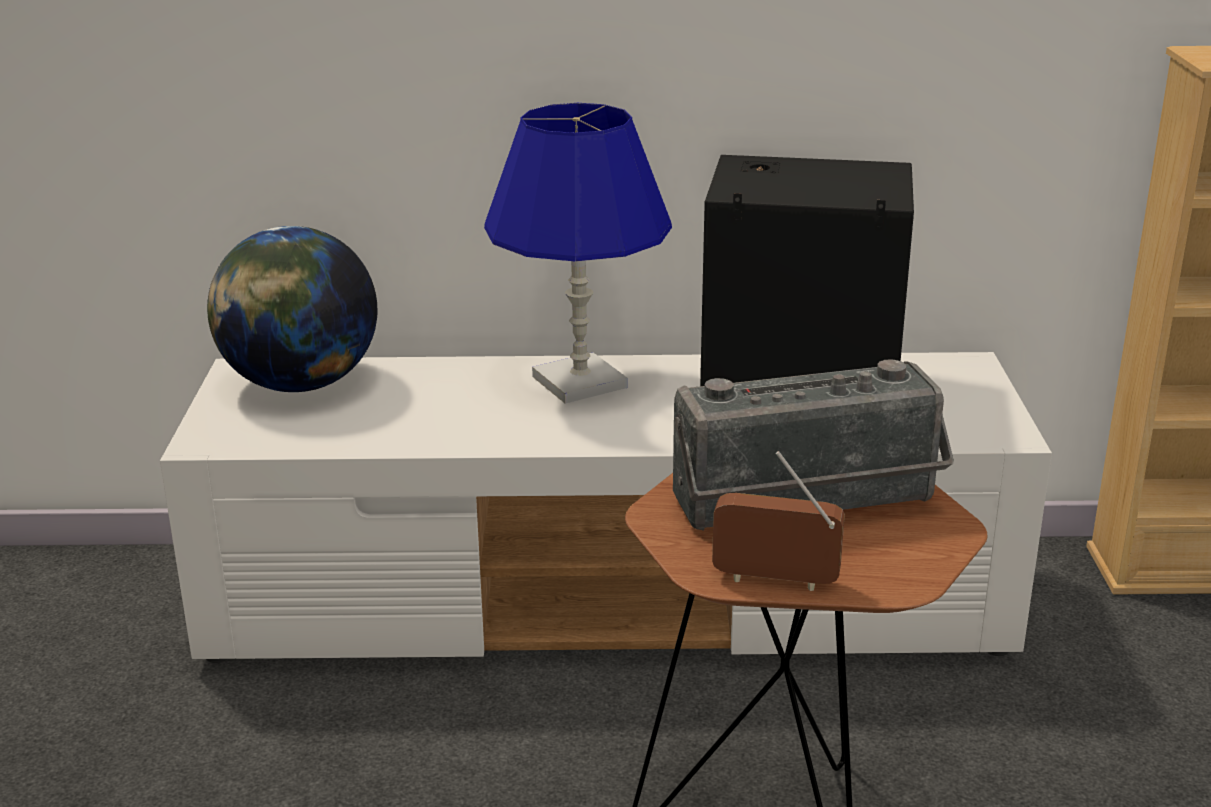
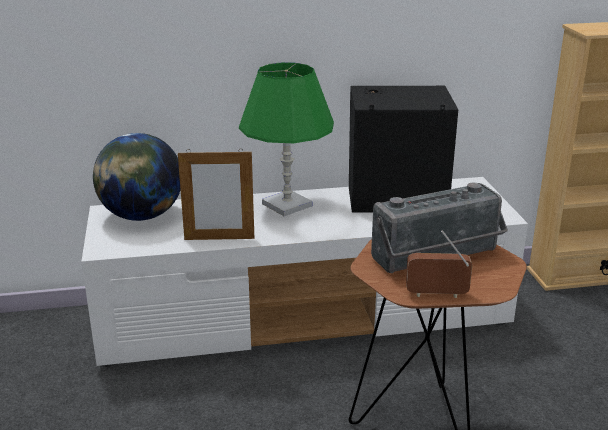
camera: 10 degrees left, 0 degrees up
(426, 438) = (219, 239): none -> picture frame
(580, 381) = (287, 205): blue table lamp -> green table lamp

